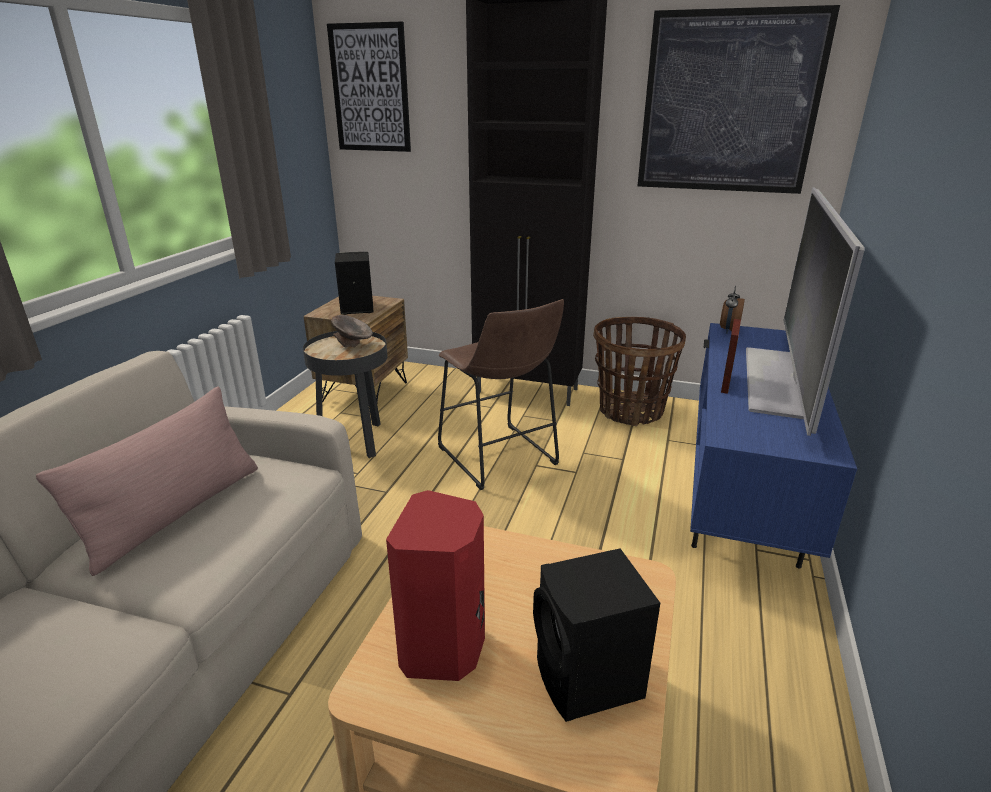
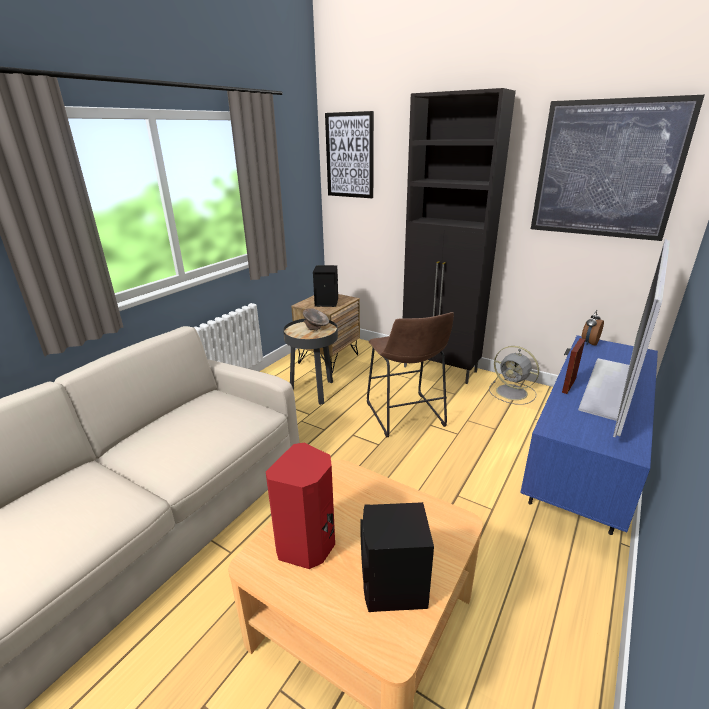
camera: 15 degrees right, 0 degrees up
(176, 513) = (181, 428): pink pillow -> none
(631, 410) = (513, 392): basket -> grey fan

